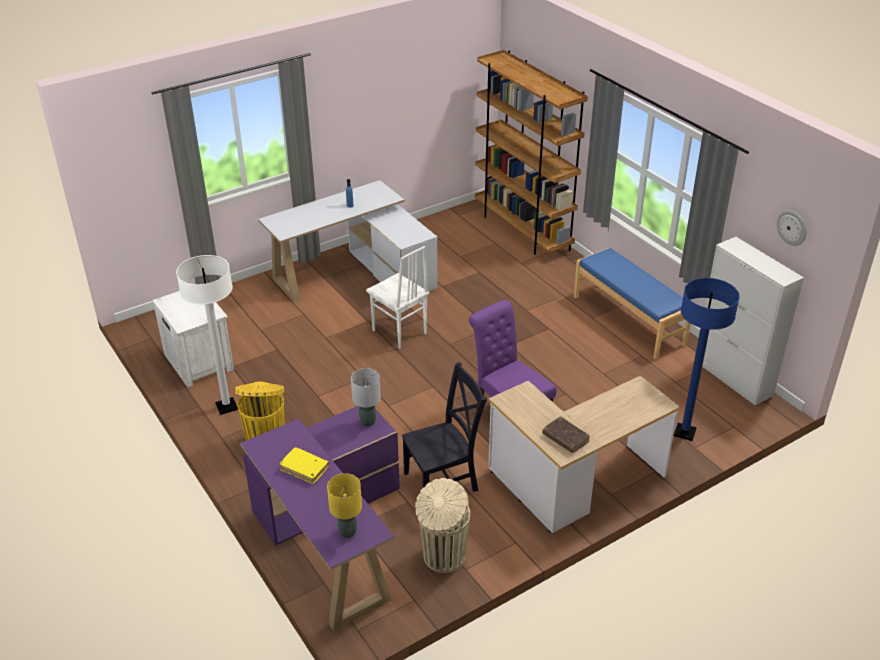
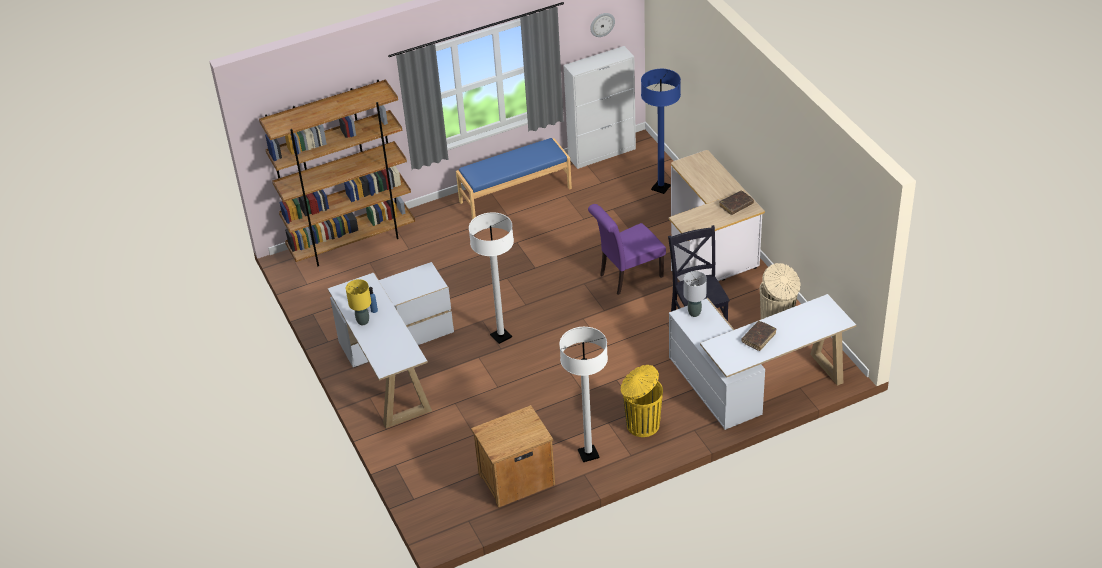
camera: 80 degrees left, 5 degrees up
(199, 361) = (515, 479): white nightstand -> brown nightstand
(304, 469) = (758, 338): yellow book -> brown book
(330, 536) = (753, 384): purple desk -> white desk
(347, 532) = (823, 316): yellow table lamp -> yellow table lamp (362, 321)
(399, 332) = (501, 336): white chair -> white floor lamp

